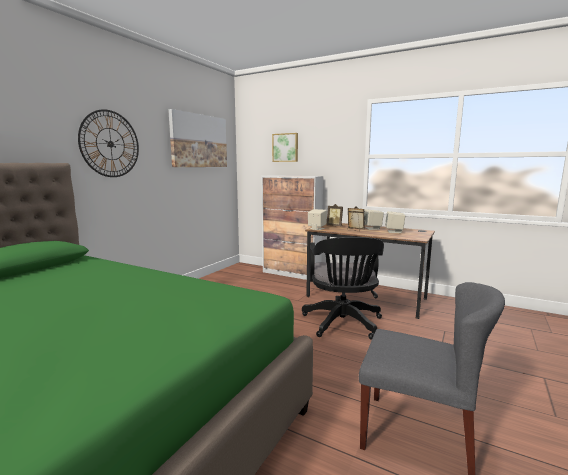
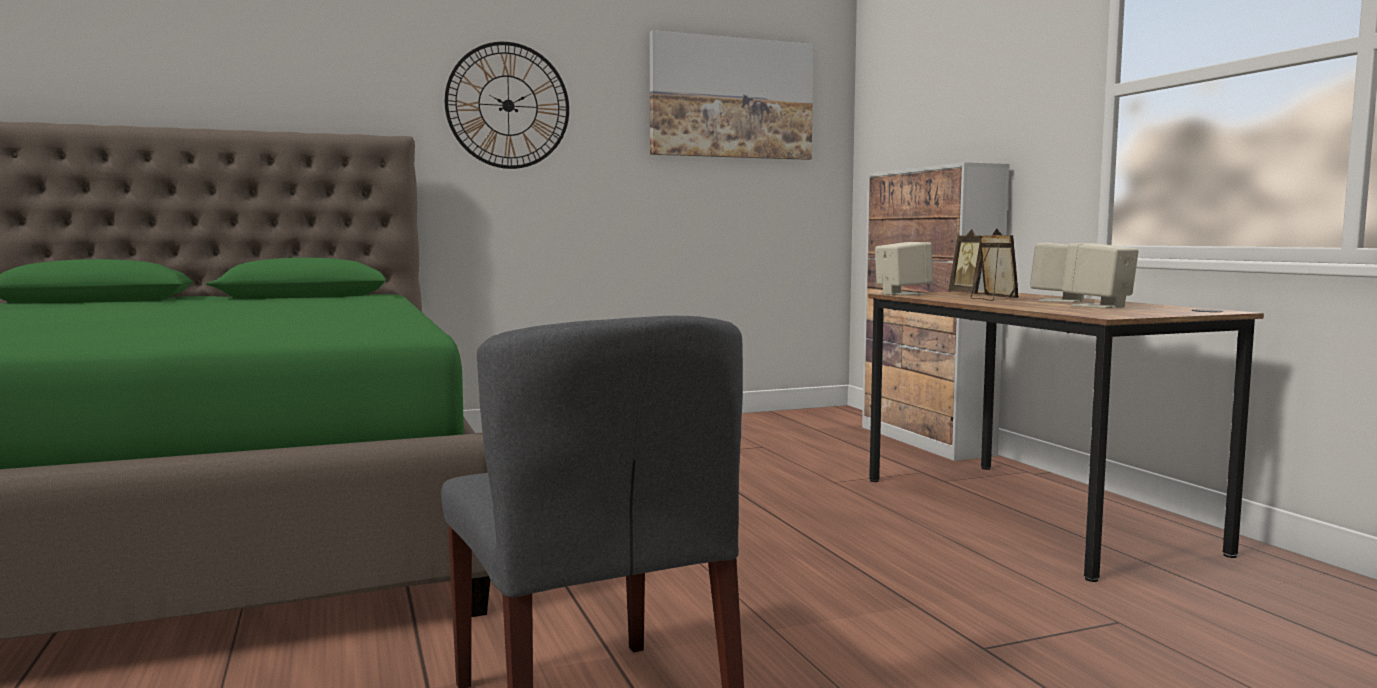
camera: 40 degrees right, 5 degrees down
(285, 147) = (938, 97): picture -> none
(343, 324) = (845, 538): black office chair -> none

